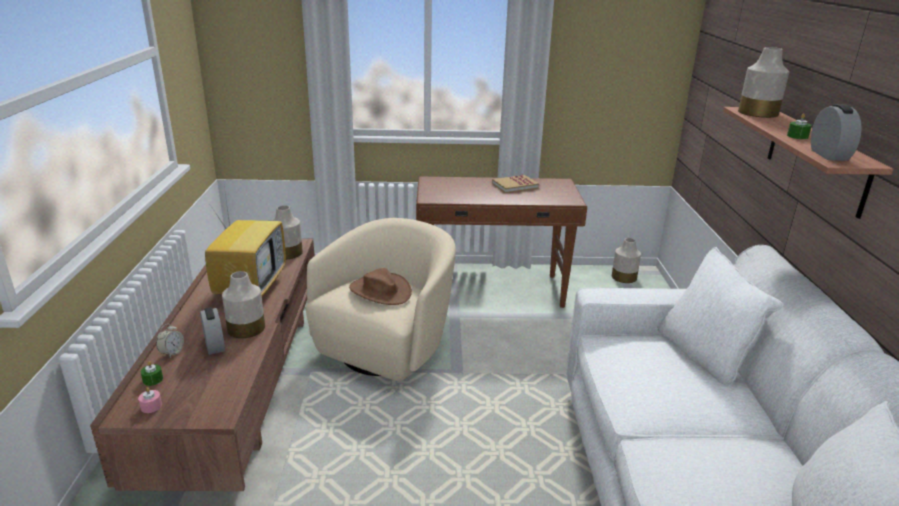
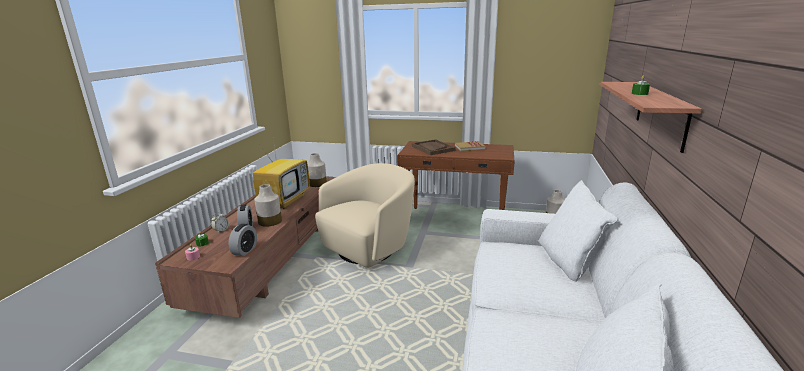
camera: 15 degrees right, 5 degrees down
(380, 291) = (361, 207): brown hat -> none
(463, 189) = (433, 148): none -> brown tray
(757, 112) = (624, 84): beige vase -> none
(828, 155) = (652, 102): alarm clock -> alarm clock (245, 251)

